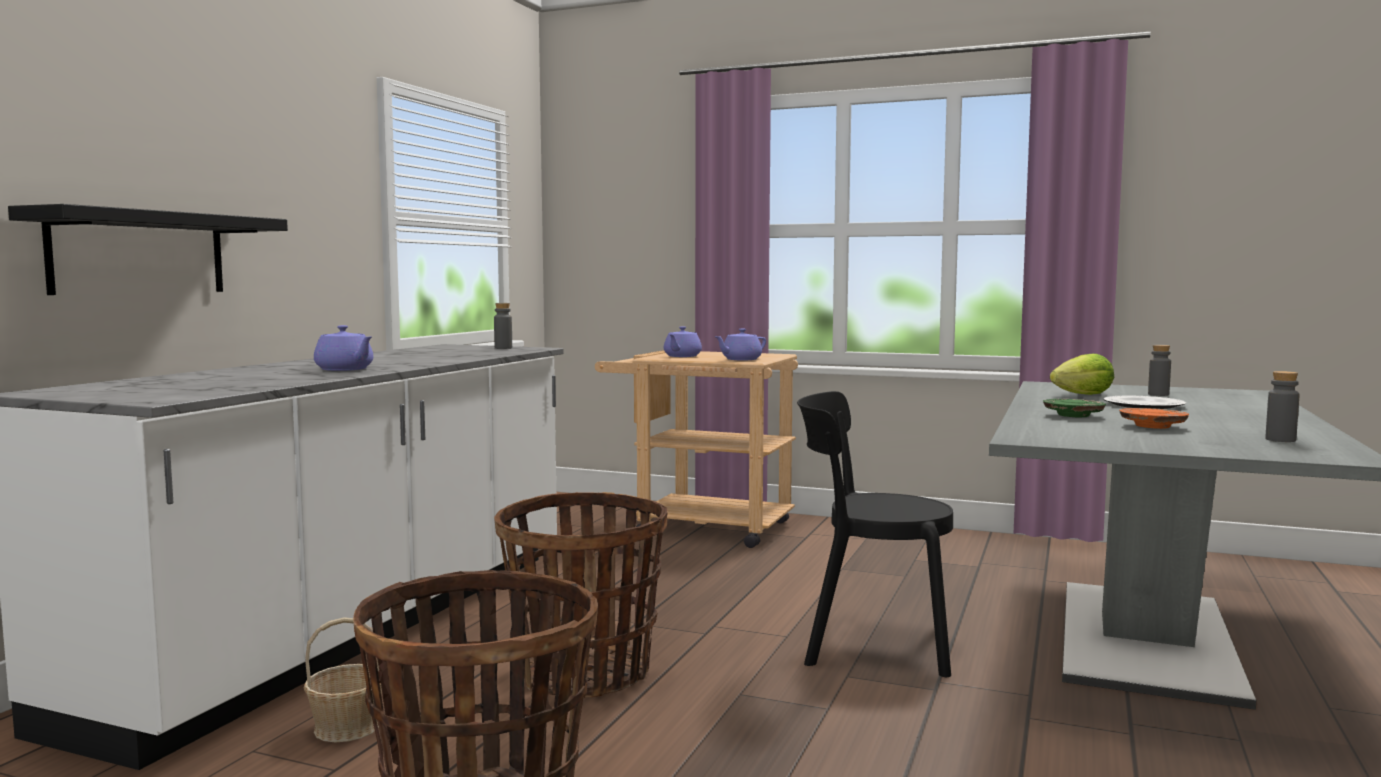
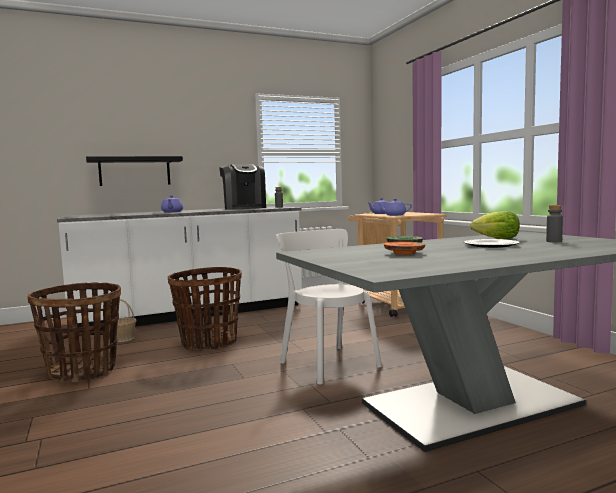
camera: 45 degrees right, 0 degrees up
(429, 352) = (244, 208): none -> coffee machine
(869, 643) = (327, 362): black chair -> white chair
(1280, 440) = (422, 264): grey bottle -> none

